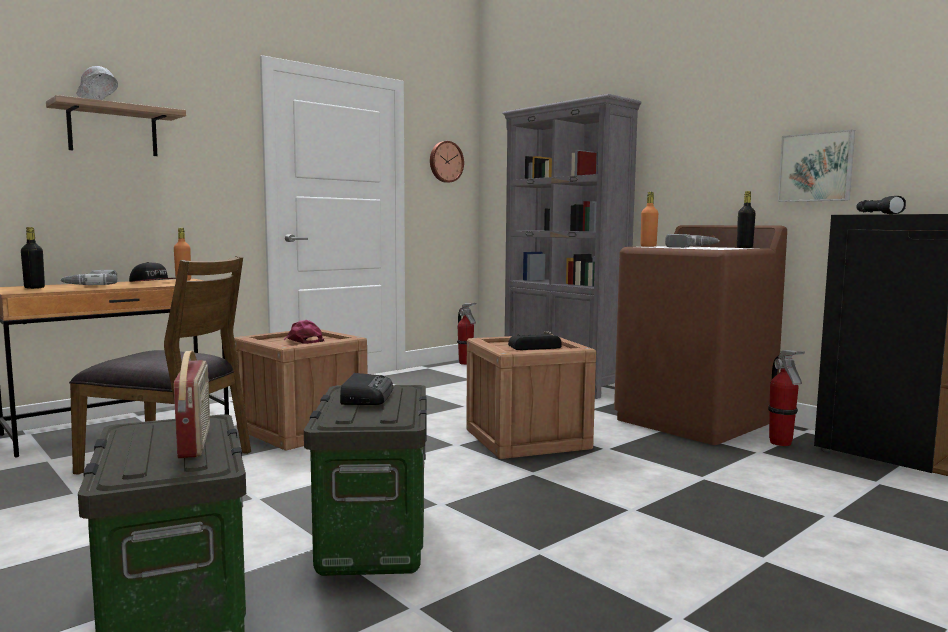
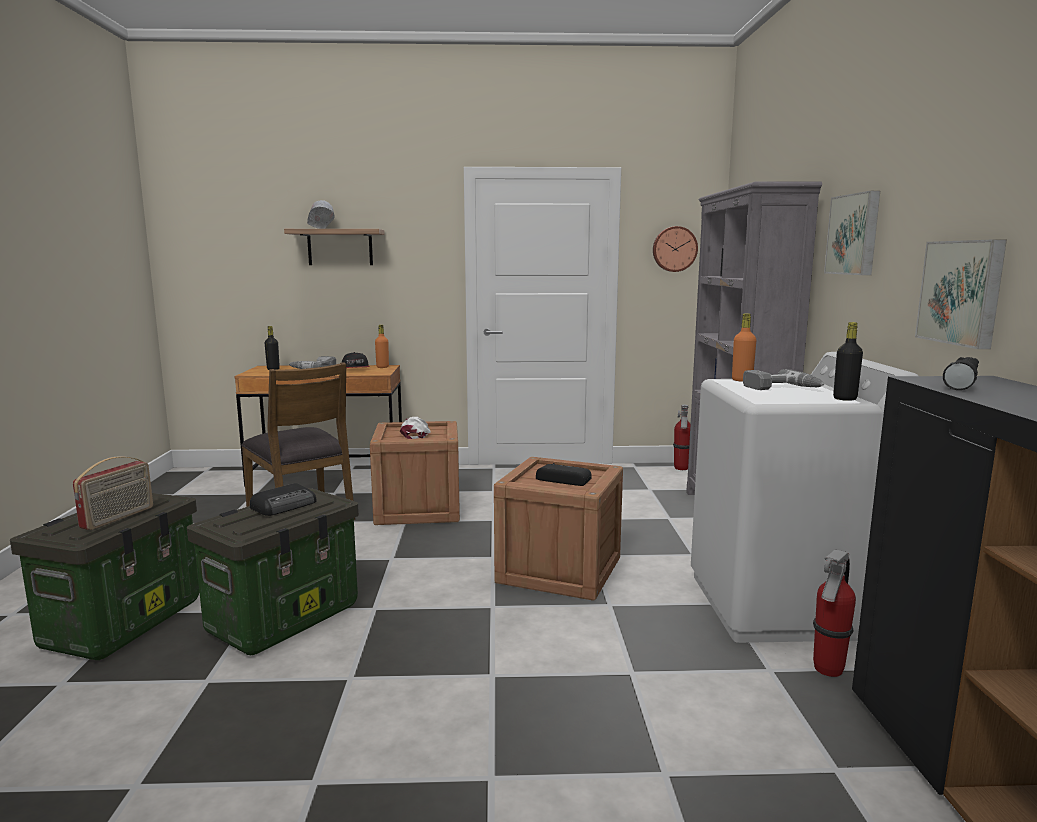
camera: 40 degrees right, 5 degrees up
(303, 341) = (416, 434): pink cap -> white cap
(684, 138) = (855, 234): none -> picture
(694, 421) = (781, 605): brown washing machine -> white washing machine

